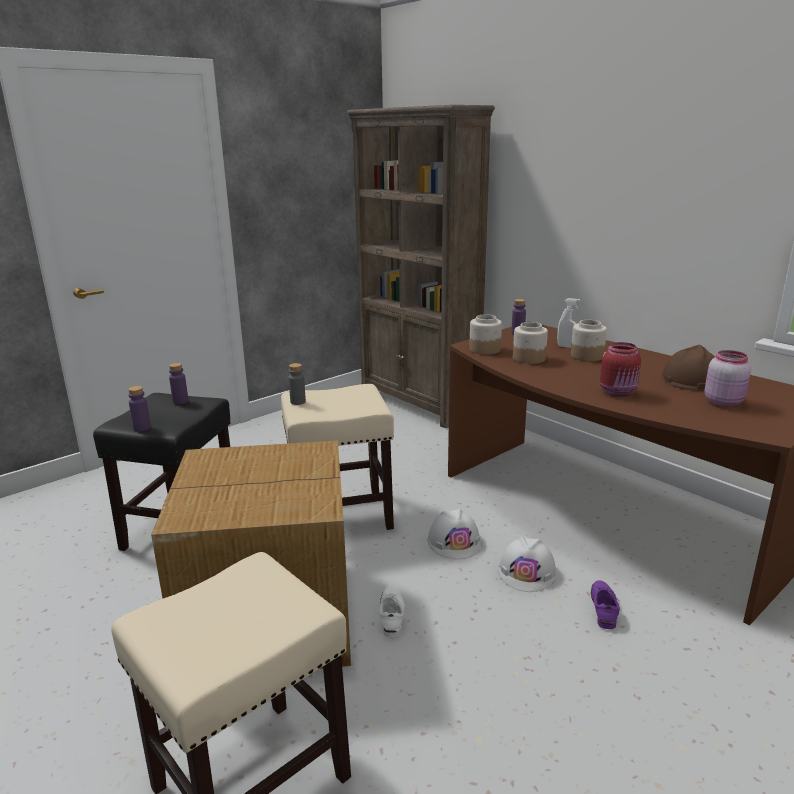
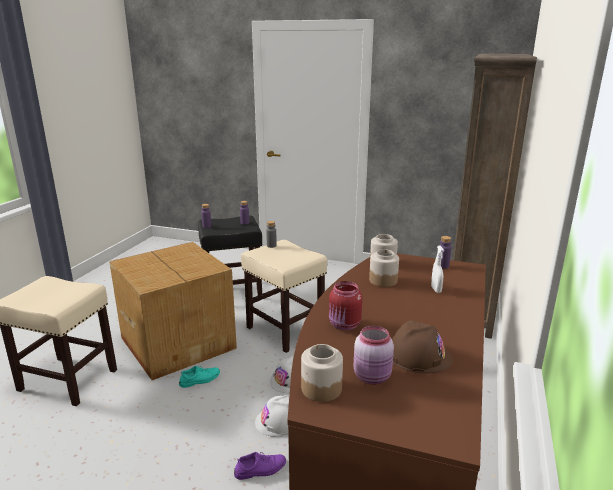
camera: 60 degrees right, 0 degrees up
(392, 615) = (200, 380): white shoe -> turquoise shoe
(586, 356) = (421, 300): jar -> jar (321, 388)

